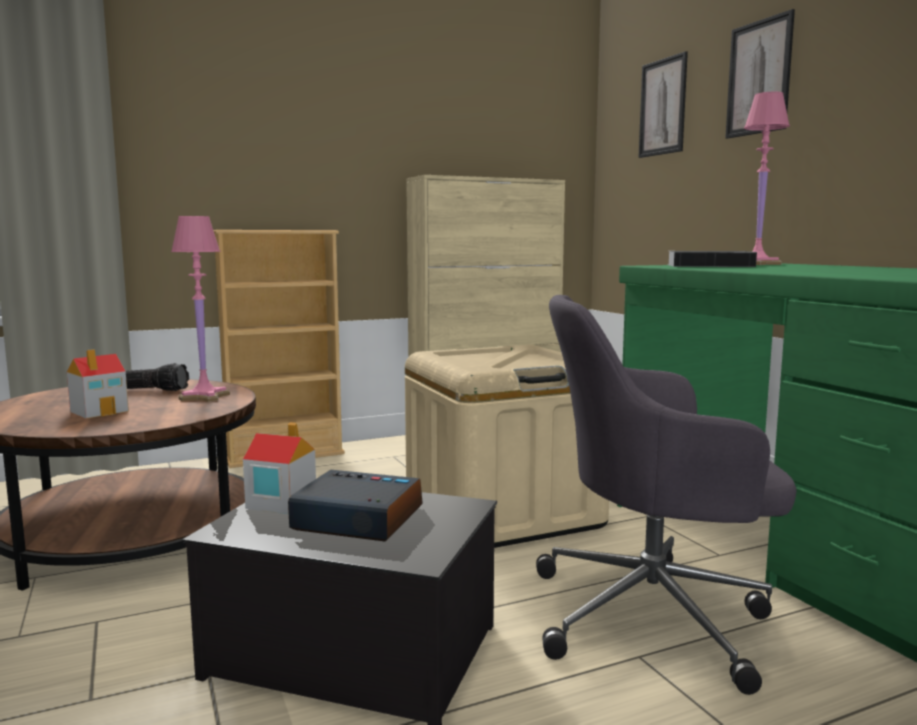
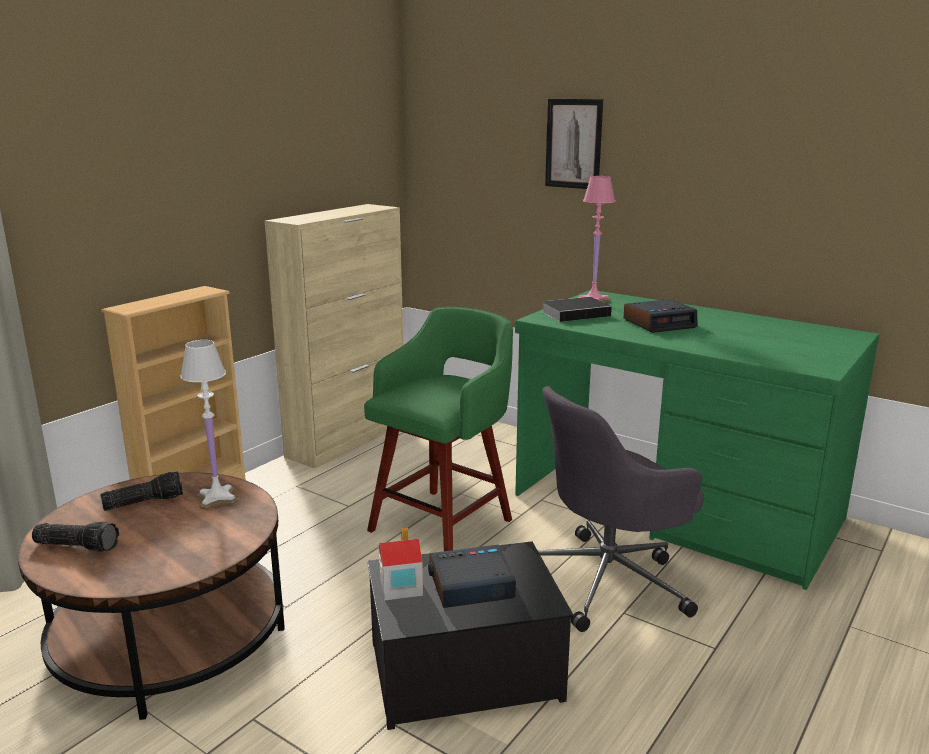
camera: 30 degrees left, 10 degrees up
(47, 403) = (78, 545): none -> flashlight
(100, 411) = (156, 543): toy house -> none
(204, 397) = (217, 499): pink table lamp -> white table lamp
(502, 512) = (444, 523): beige storage box -> green stool
(662, 107) = (479, 144): picture -> none
(819, 269) = (659, 323): none -> alarm clock

